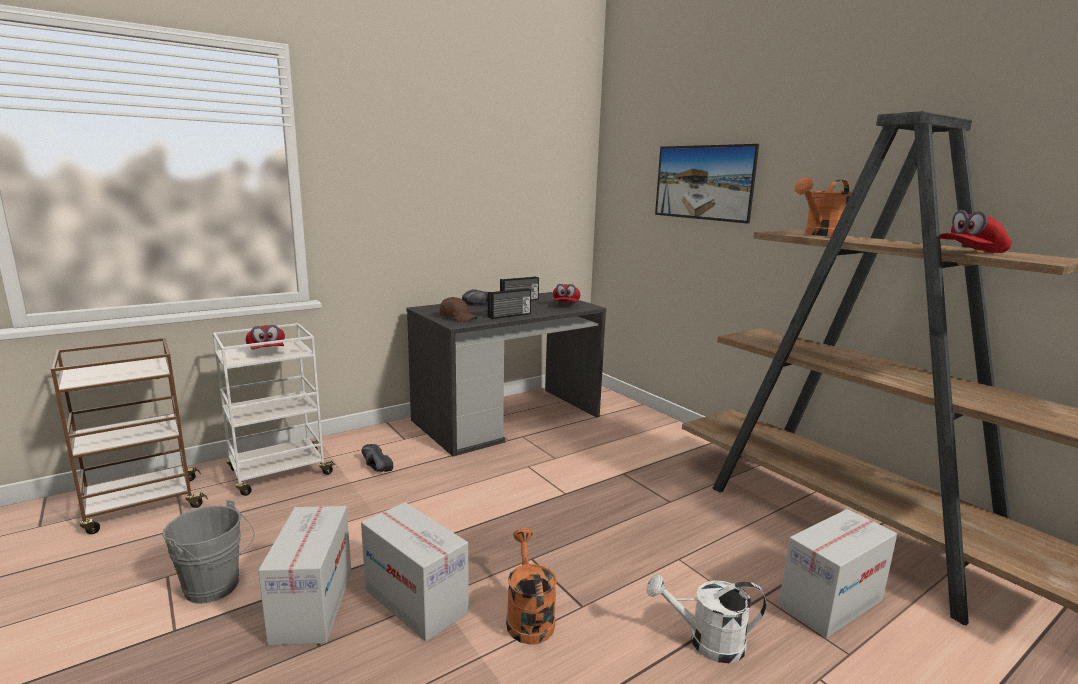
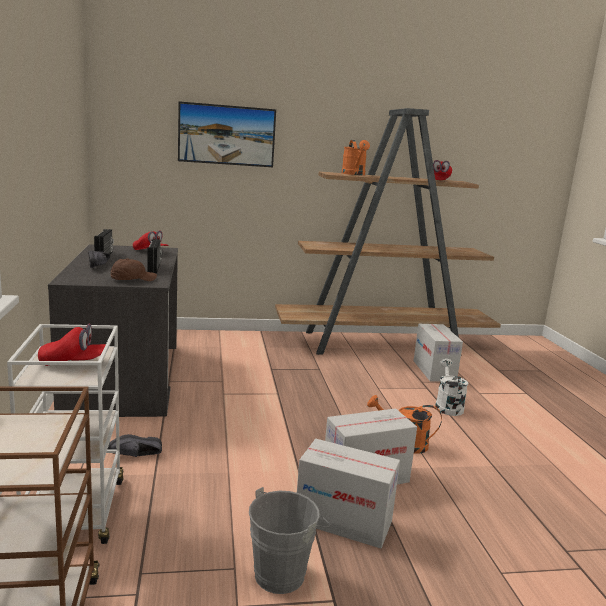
camera: 65 degrees left, 0 degrees up
(706, 642) = (447, 406): white watering can -> white watering can turned 150 degrees clockwise

